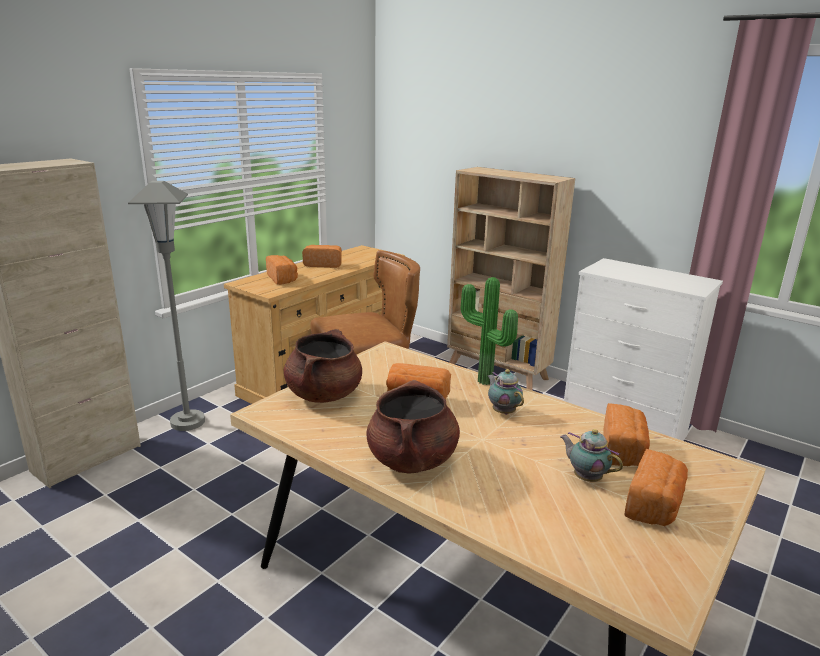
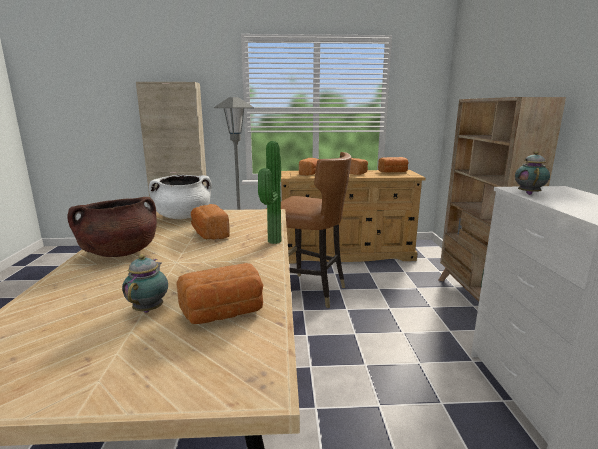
camera: 50 degrees right, 5 degrees down
(324, 394) = (183, 217): brown cooking pot -> white cooking pot
(503, 411) = (231, 257): teapot -> teapot (528, 193)
(654, 505) = (122, 352): bread -> bread (393, 172)

